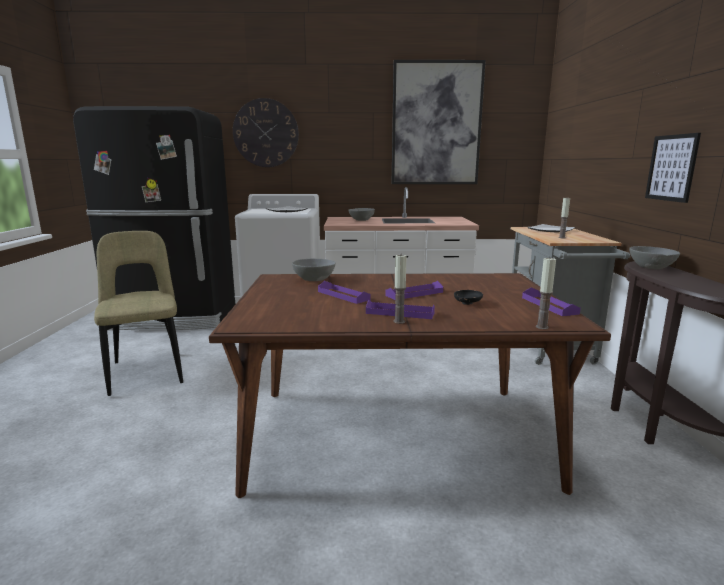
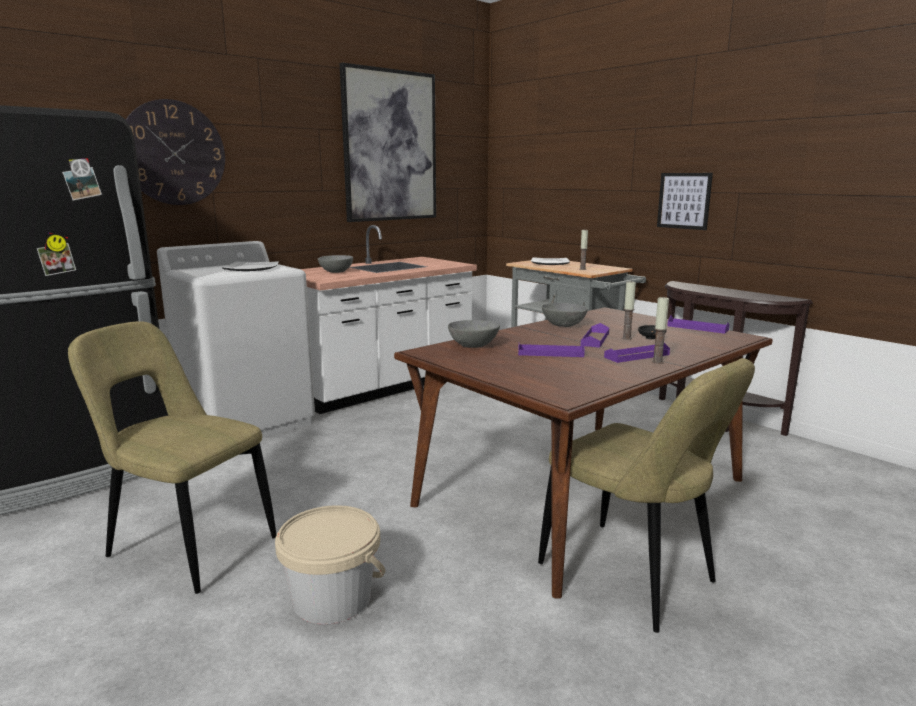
camera: 40 degrees left, 0 degrees up
(144, 428) = (332, 599): none -> beige bucket
(310, 515) = (632, 577): none -> beige chair
(542, 327) = (737, 343): candle -> candle (626, 338)
(651, 267) = (692, 287): grey bowl -> grey bowl (563, 325)

